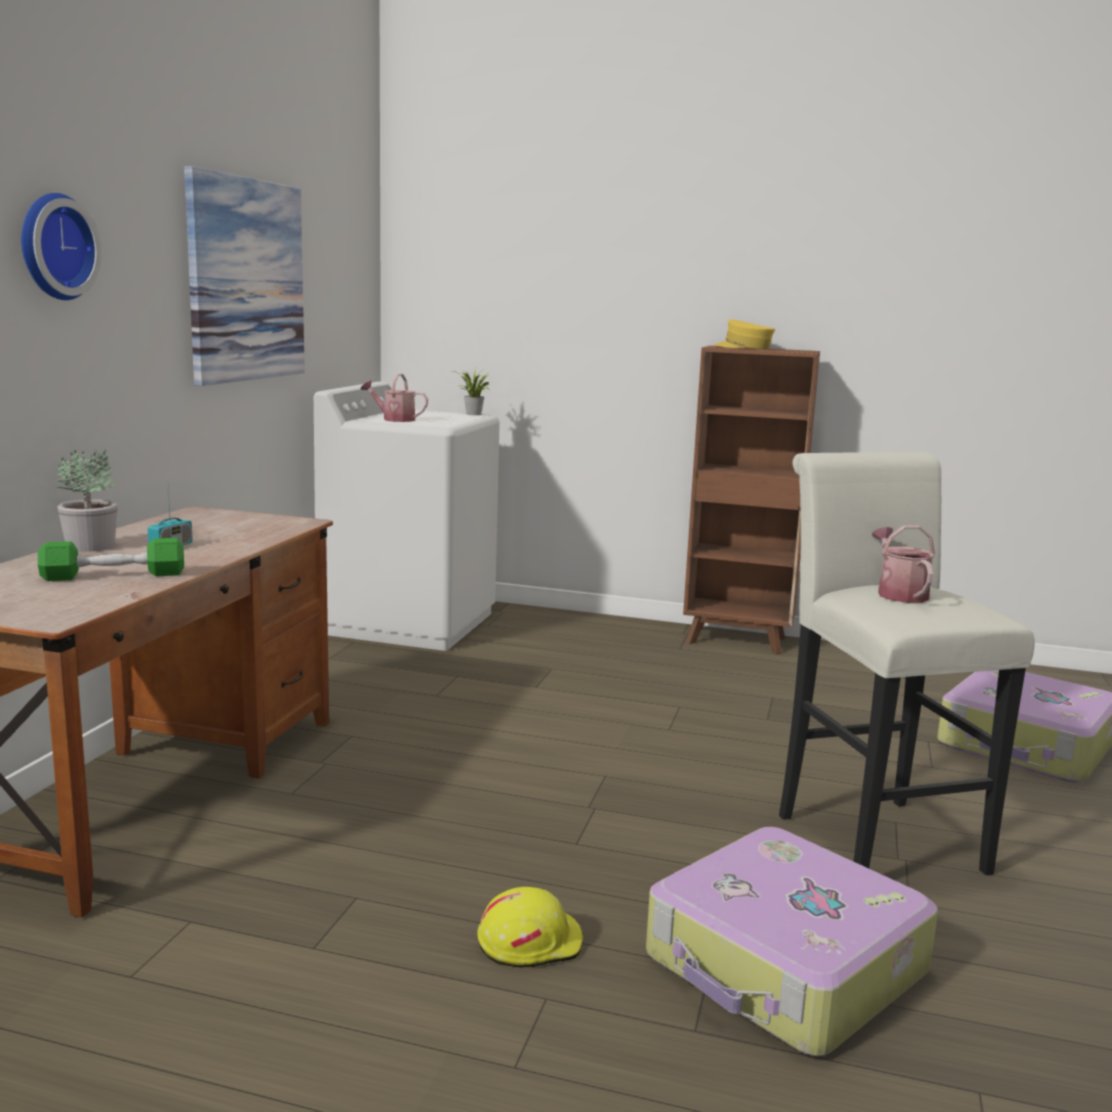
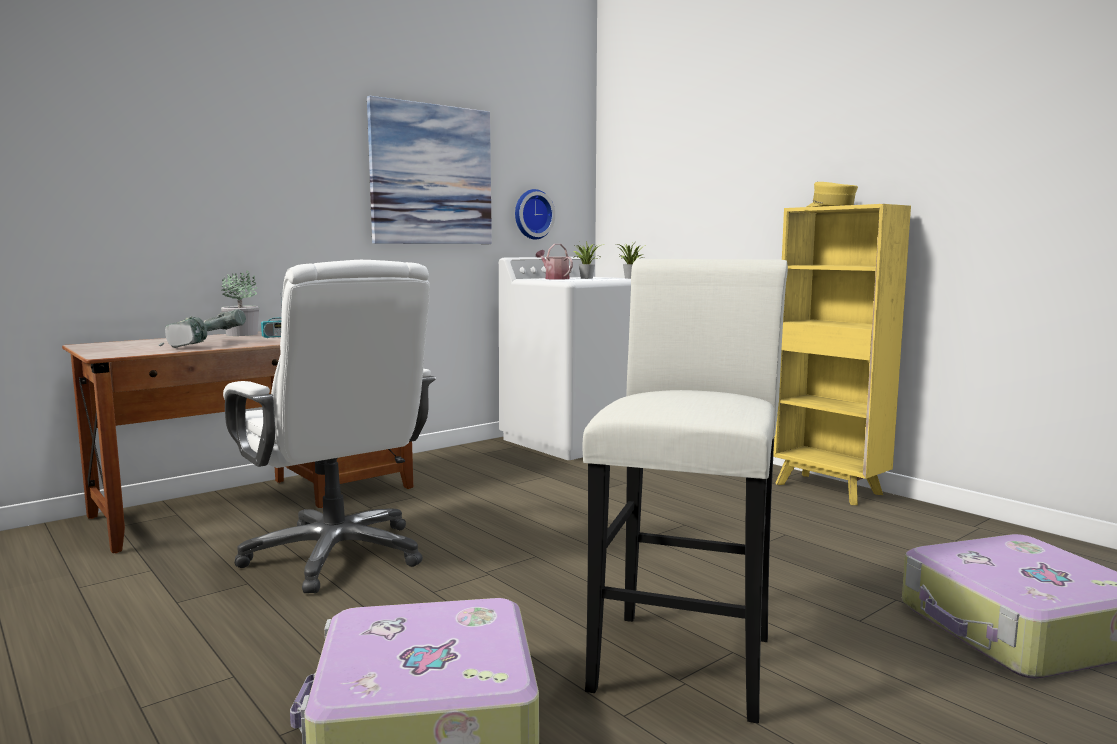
camera: 35 degrees right, 5 degrees down
(53, 247) = (238, 145): wall clock -> wall clock (532, 214)
(114, 575) = (202, 344): green dumbbell -> power drill
(397, 833) = (337, 555): none -> white office chair
(426, 416) = (586, 278): none -> potted plant
(530, 943) = (288, 640): yellow hard hat -> none
(738, 641) = (829, 489): brown bookcase -> yellow bookcase
(899, 593) = (683, 393): watering can -> none

